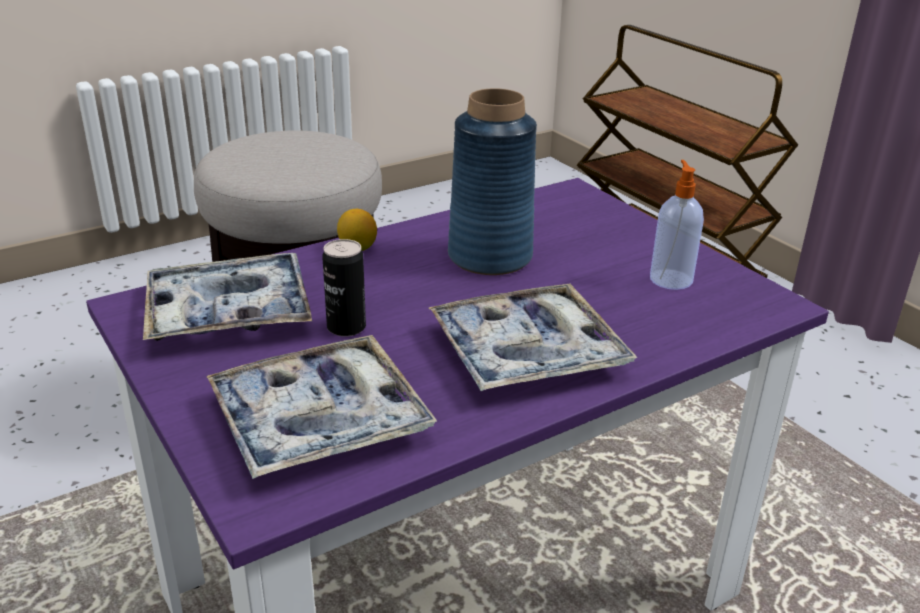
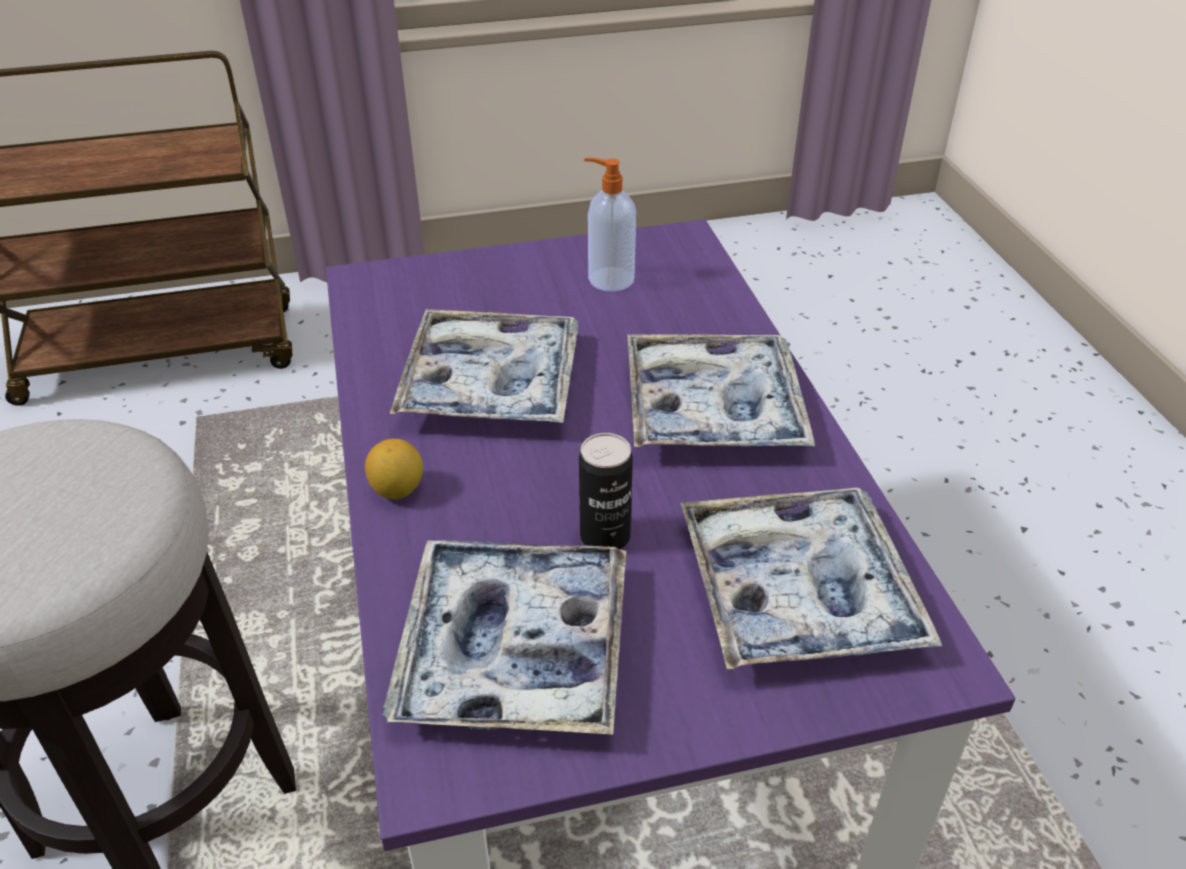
camera: 70 degrees left, 10 degrees up
(489, 256) = (491, 383): blue vase -> tray

